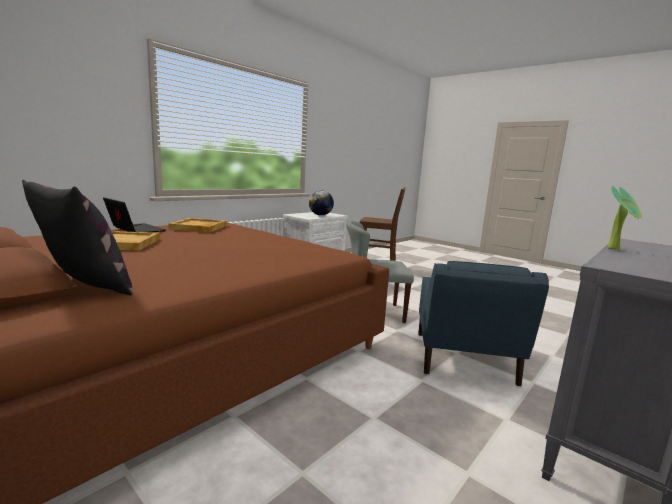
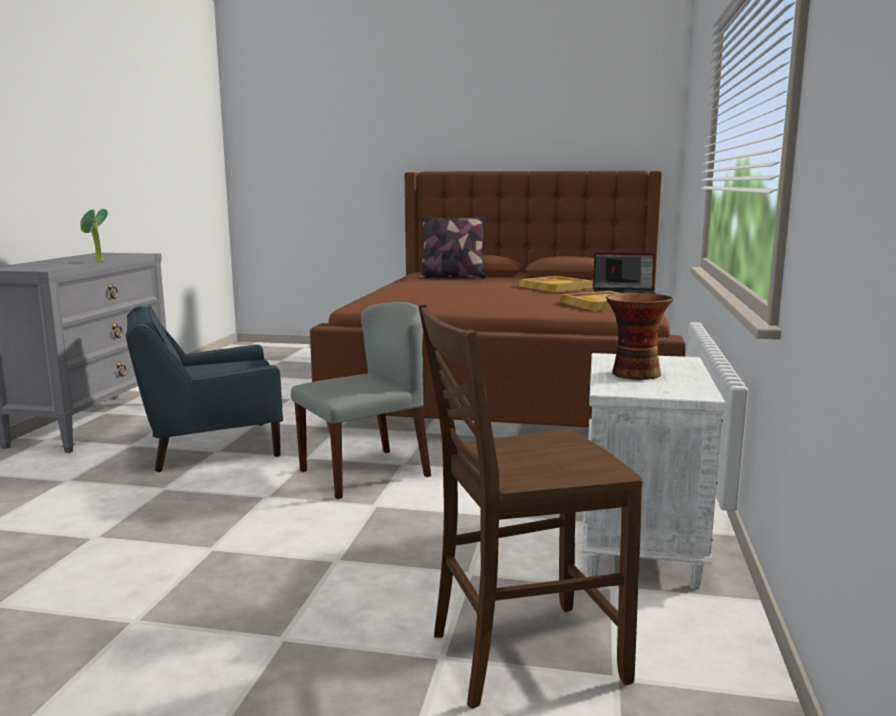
camera: 150 degrees right, 0 degrees up
(320, 215) = (634, 374): globe -> vase
(463, 359) = (209, 447): blue armchair -> blue armchair turned 90 degrees counterclockwise

